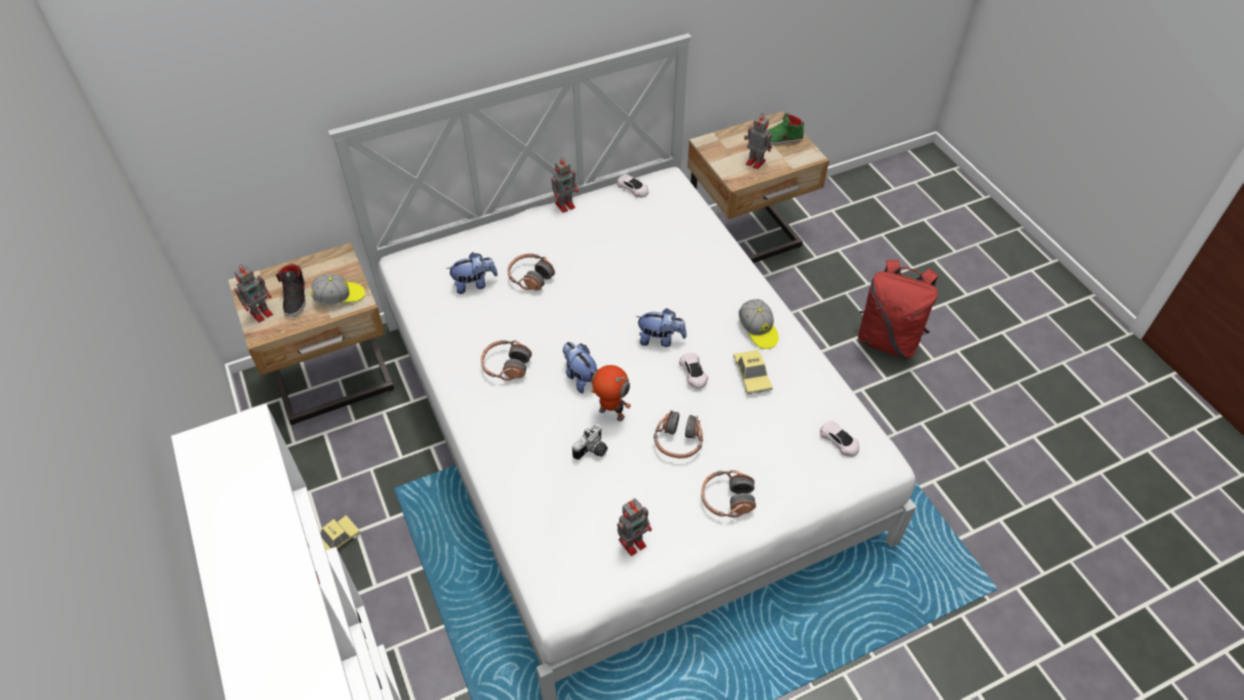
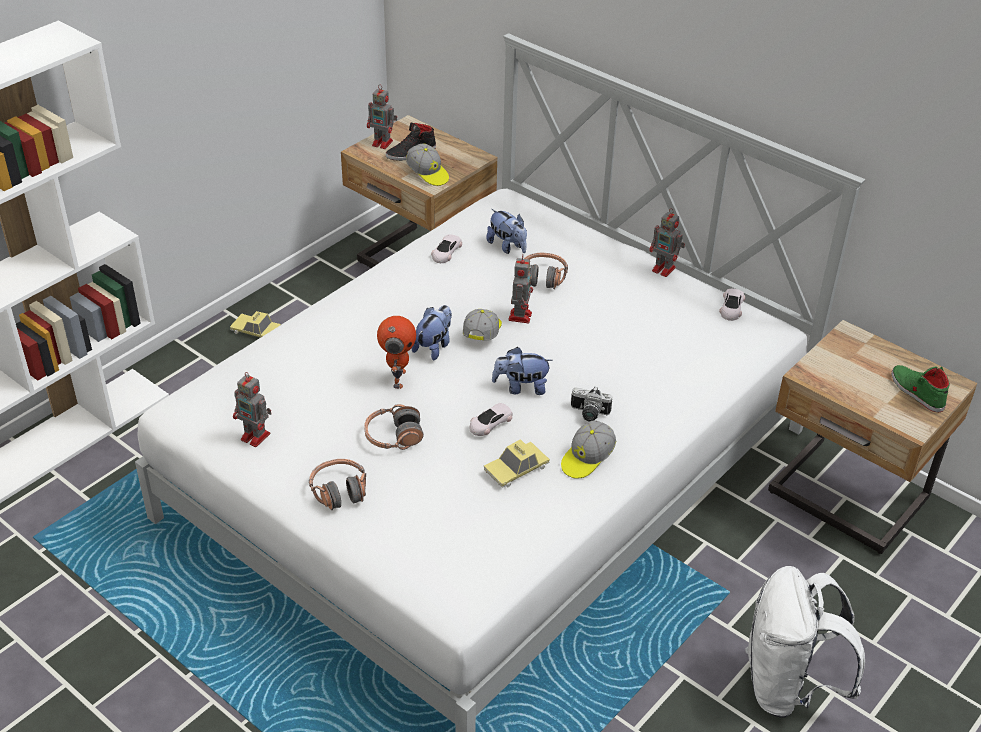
camera: 65 degrees right, 10 degrees down
(506, 366) = (419, 297): headphones -> none
(581, 340) = (482, 333): none -> cap
(592, 451) = (346, 379): camera -> camera (588, 414)
(660, 339) = (521, 387): plush toy -> plush toy turned 105 degrees clockwise
(754, 162) = (853, 381): toy robot -> toy robot (520, 315)
(839, 441) = (465, 563): white toy car -> white toy car (446, 252)
(888, 339) = (788, 686): red backpack -> white backpack

